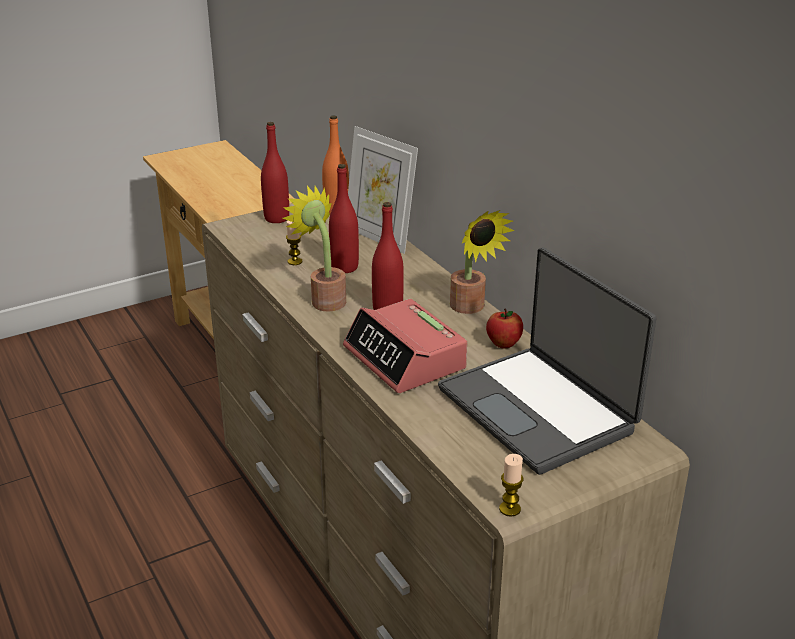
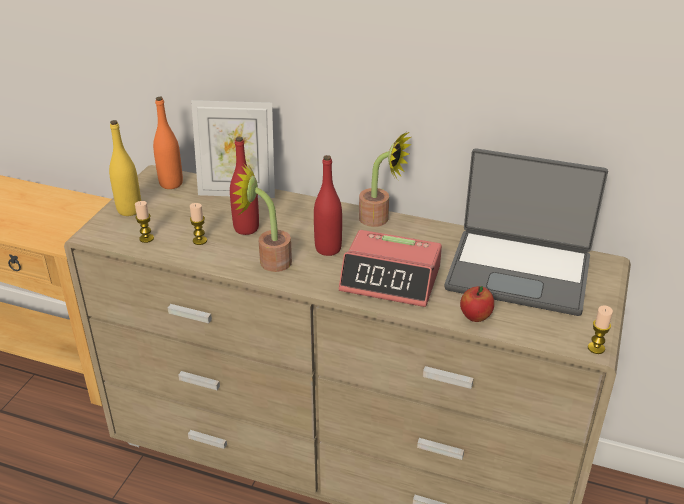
camera: 40 degrees left, 5 degrees up
(258, 244) = (146, 238): none -> candle
(276, 218) = (129, 210): red bottle -> yellow bottle
(503, 344) = (436, 236): apple -> apple (475, 317)

